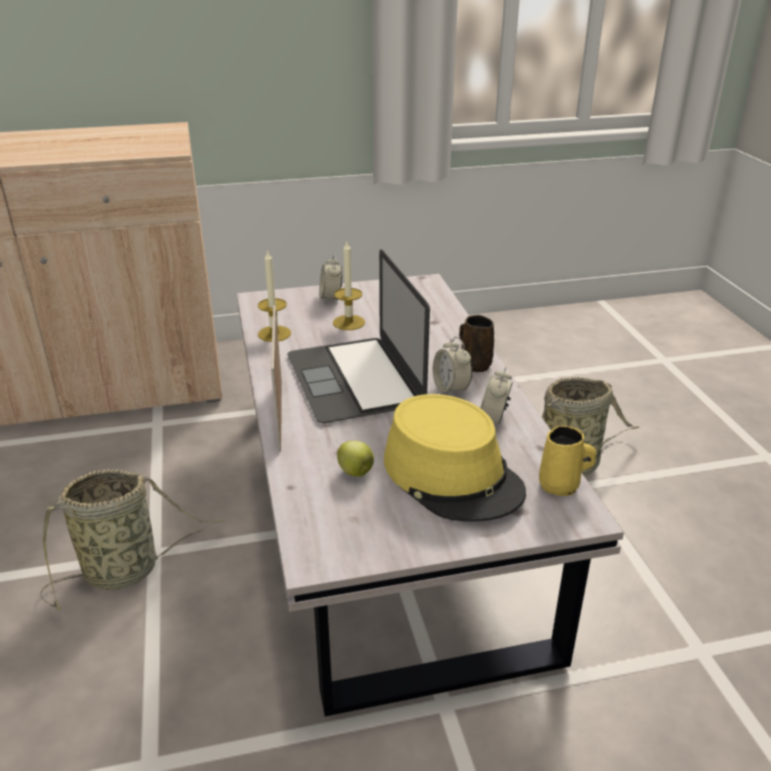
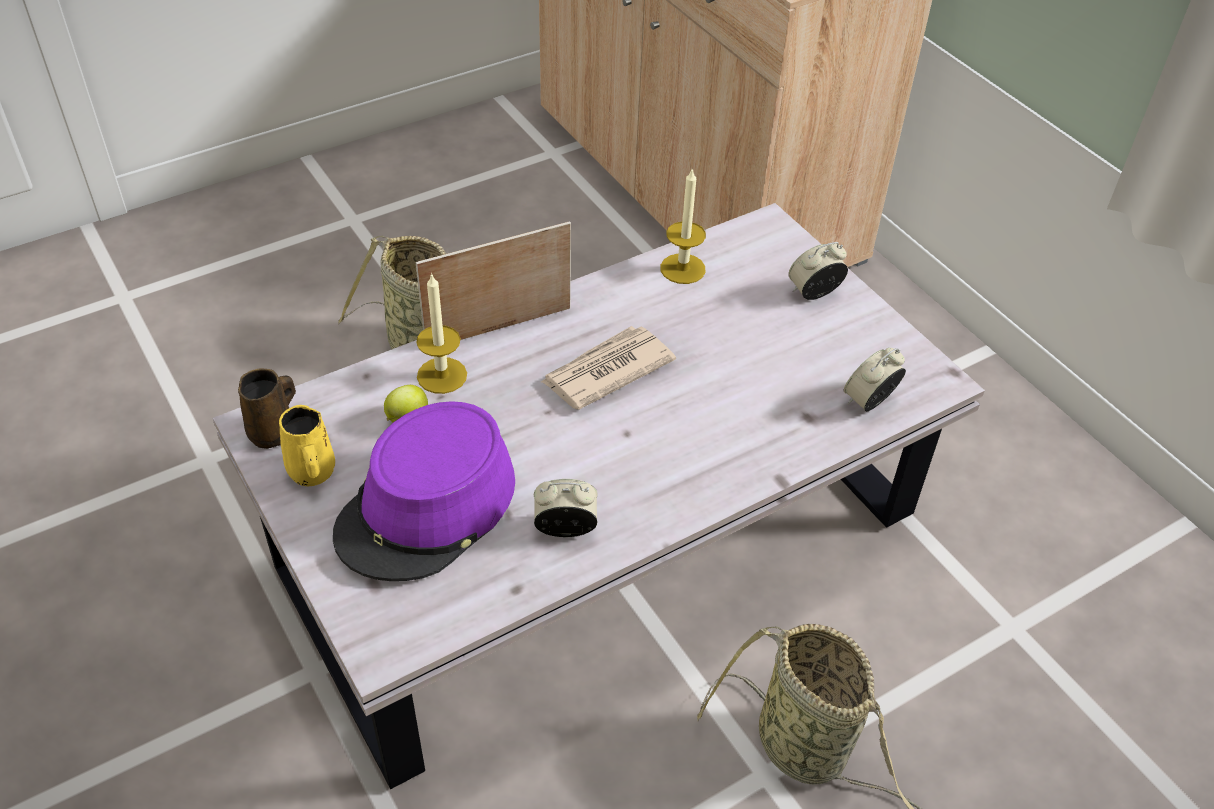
camera: 70 degrees right, 15 degrees up
(349, 322) = (753, 328): candle -> candle (442, 375)
(354, 379) = (606, 371): laptop -> newspaper
(451, 389) = (624, 471): alarm clock -> alarm clock (869, 401)
(452, 475) = (428, 508): yellow hat -> purple hat
(474, 364) = (703, 485): brown mug -> brown mug (274, 432)
(561, 486) = (436, 621): yellow mug -> yellow mug (312, 473)

